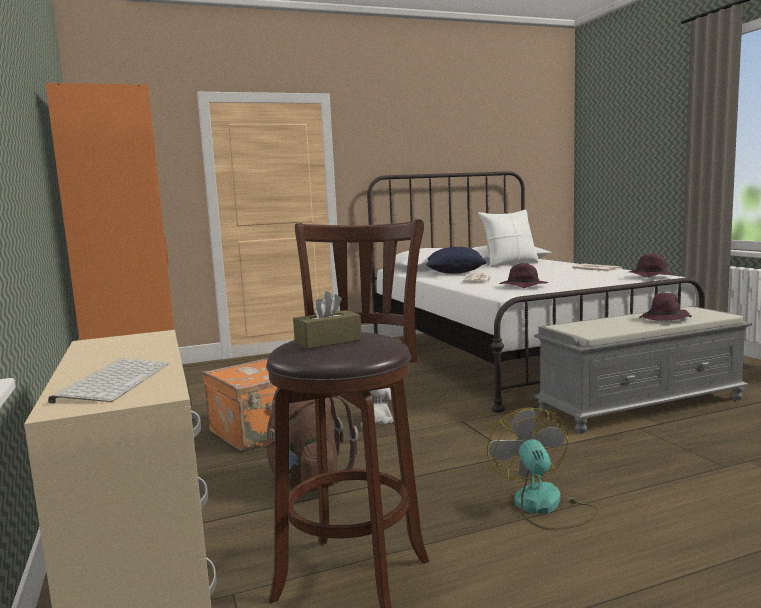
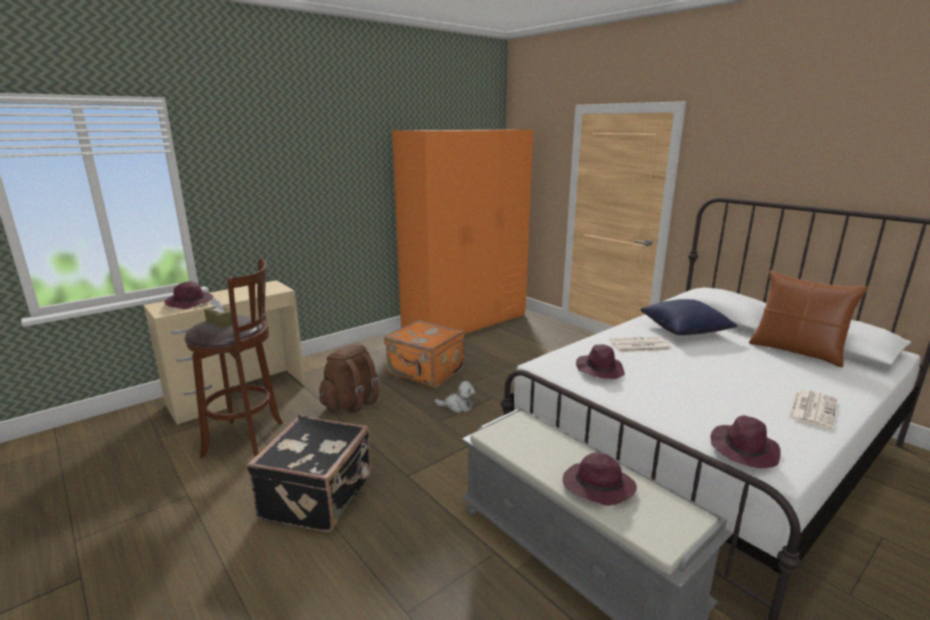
camera: 70 degrees right, 10 degrees up
(113, 381) = (190, 302): keyboard -> purple hat
(509, 264) = (796, 351): white pillow -> brown pillow
(544, 506) = (319, 496): fan -> black suitcase

